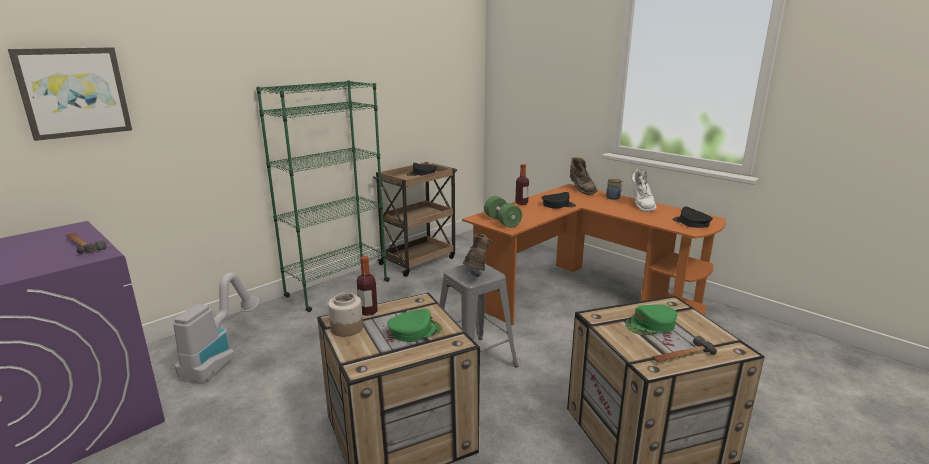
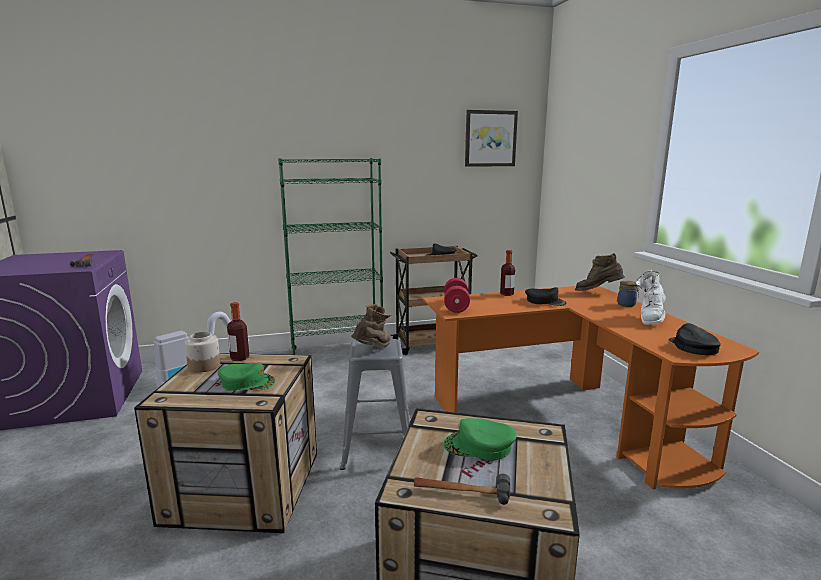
camera: 30 degrees right, 5 degrees down
(74, 92) = (134, 154): picture -> picture (490, 138)
(502, 221) = (456, 306): green dumbbell -> red dumbbell
(581, 190) = (598, 292): brown boot -> brown boot turned 90 degrees clockwise

